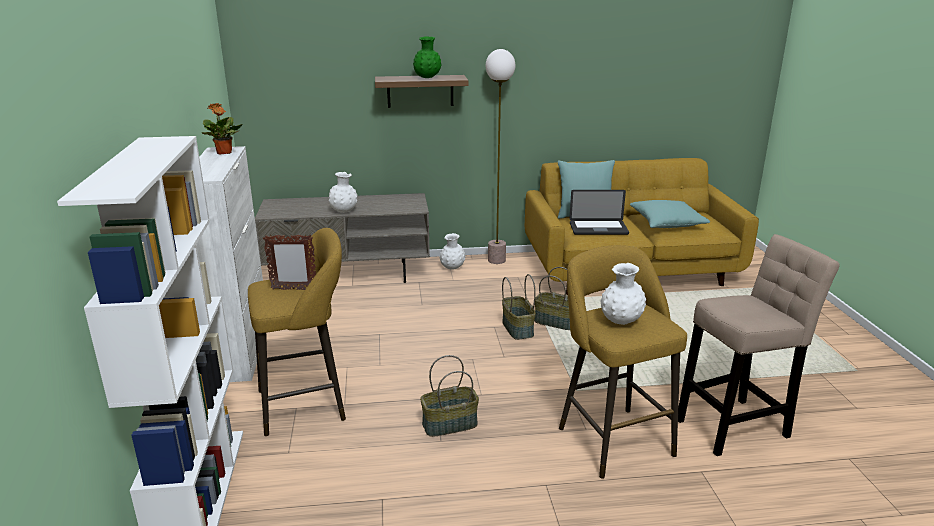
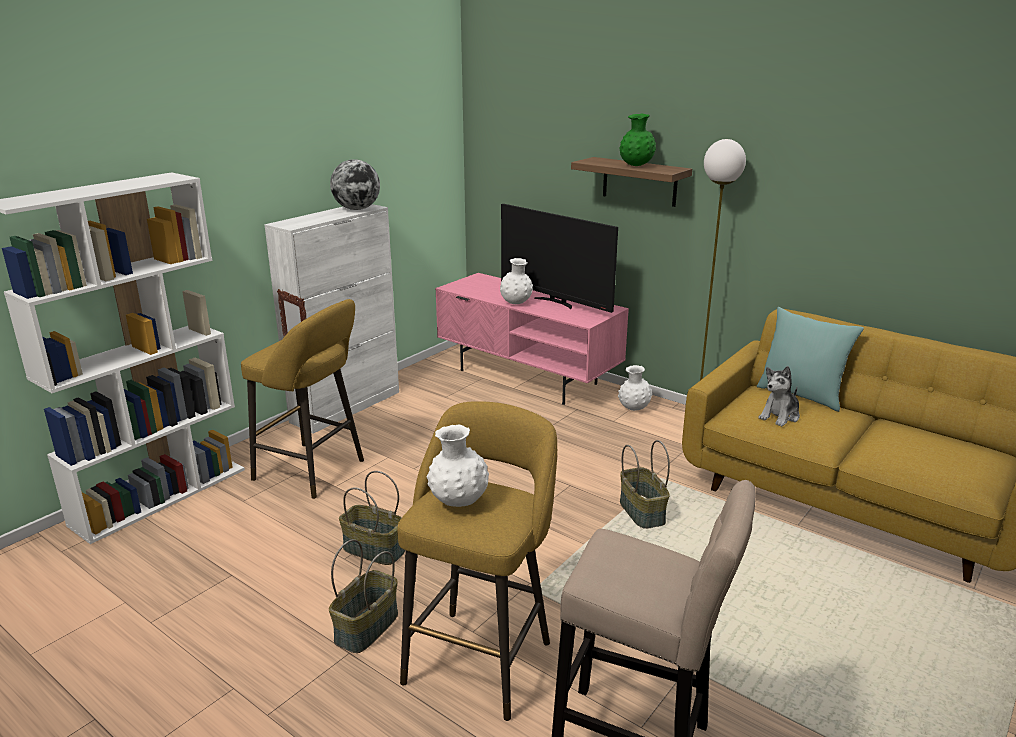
camera: 45 degrees right, 0 degrees up
(224, 153) = (357, 209): potted plant -> globe
(350, 274) = (529, 377): grey tv stand -> pink tv stand
(370, 203) = (556, 302): none -> television
(518, 329) = (590, 499): basket -> basket (367, 628)
(598, 229) = (780, 416): laptop -> plush toy
(667, 223) = (898, 446): turquoise pillow -> none

